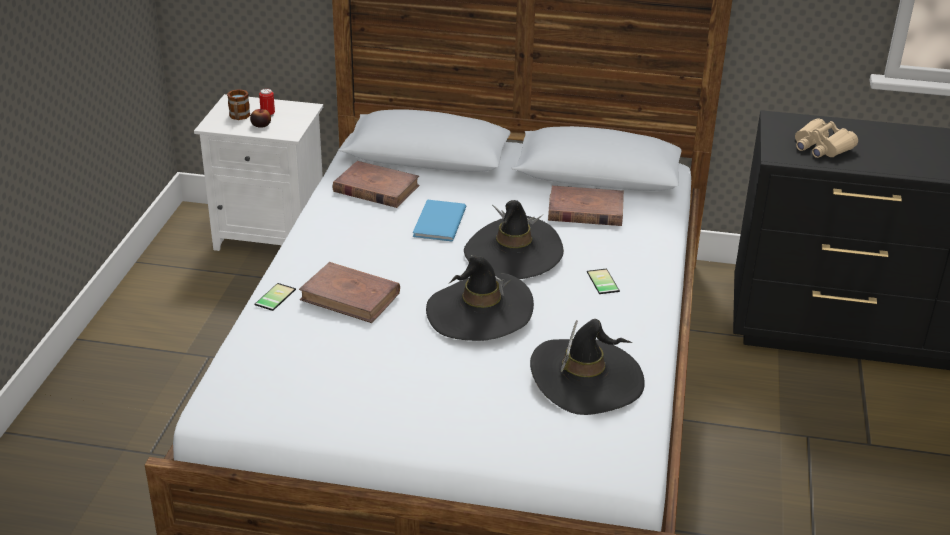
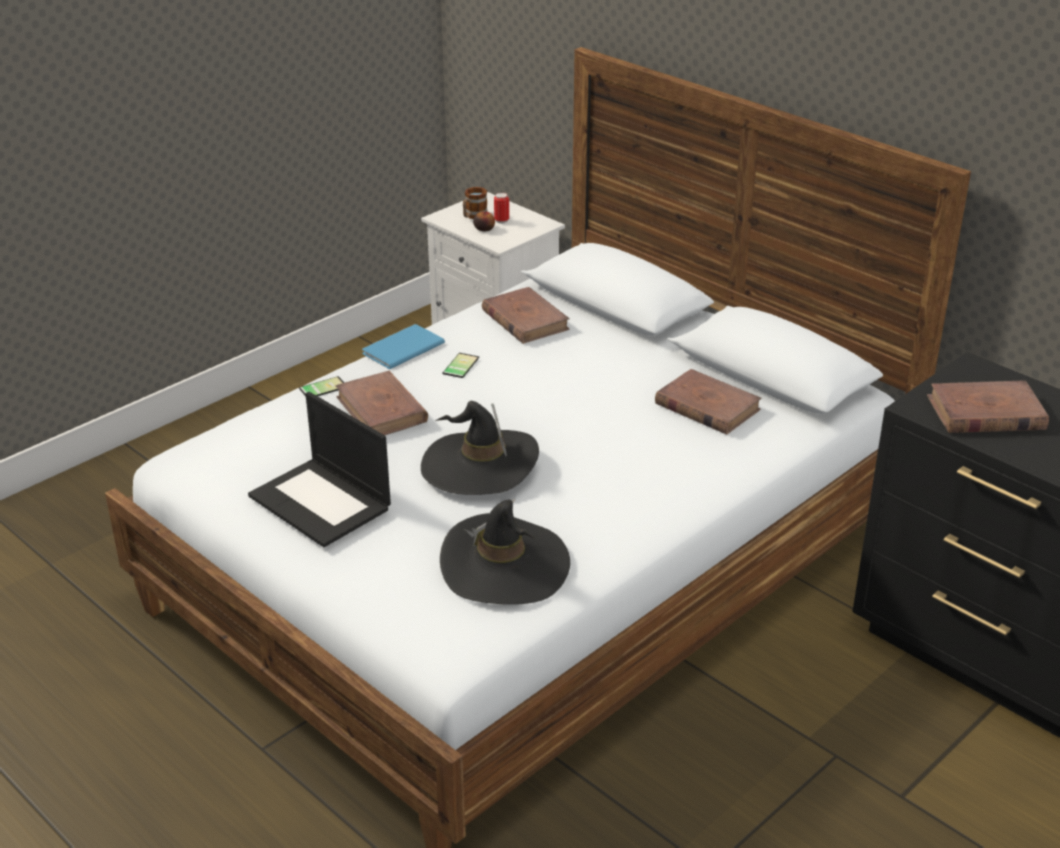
camera: 35 degrees right, 0 degrees up
(393, 388) = (322, 502): none -> laptop
(437, 222) = (543, 370): blue book -> blue book (400, 348)
(513, 254) = (579, 423): black hat -> none
(600, 282) = (634, 481): phone -> phone (458, 365)
(821, 147) = (985, 413): beige binoculars -> brown book

